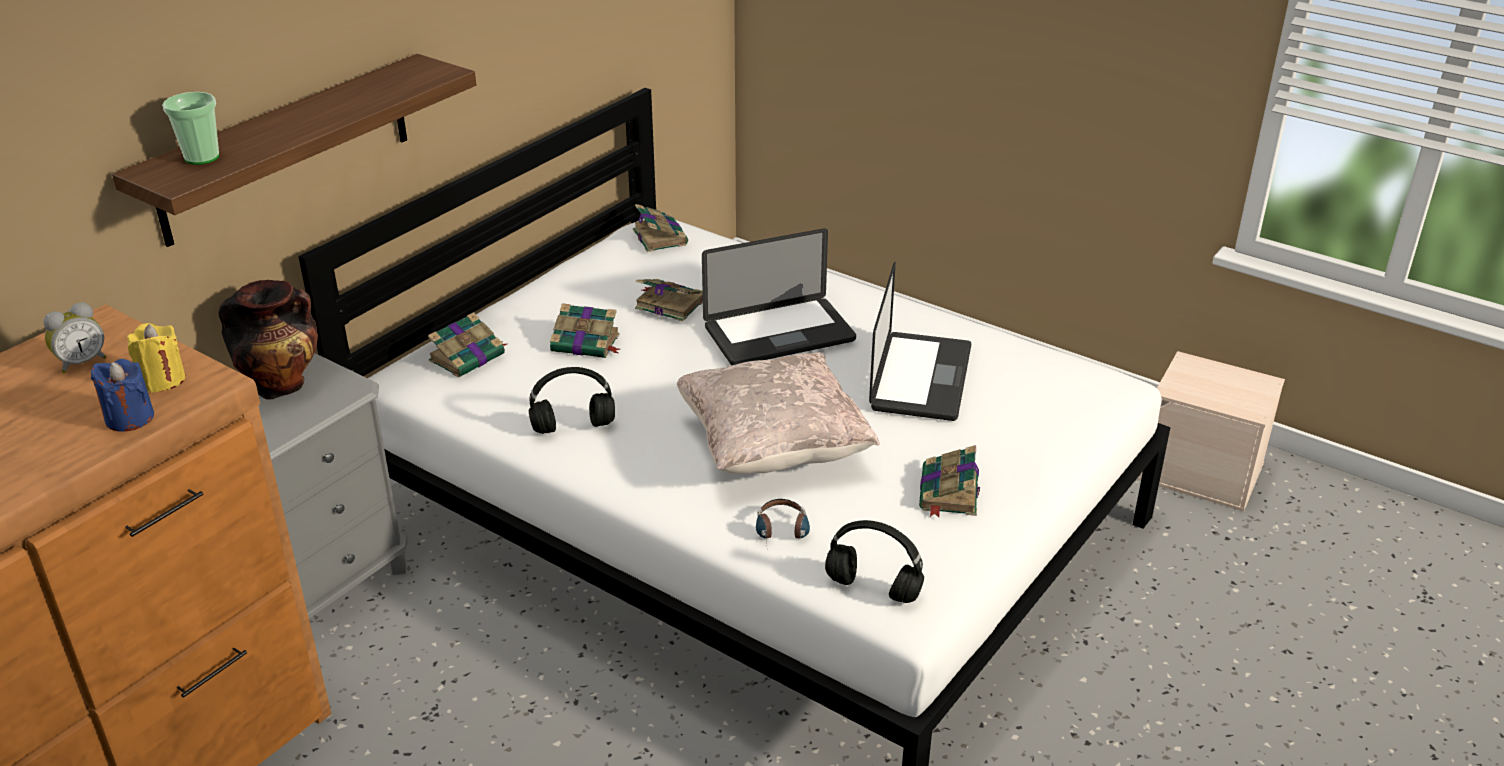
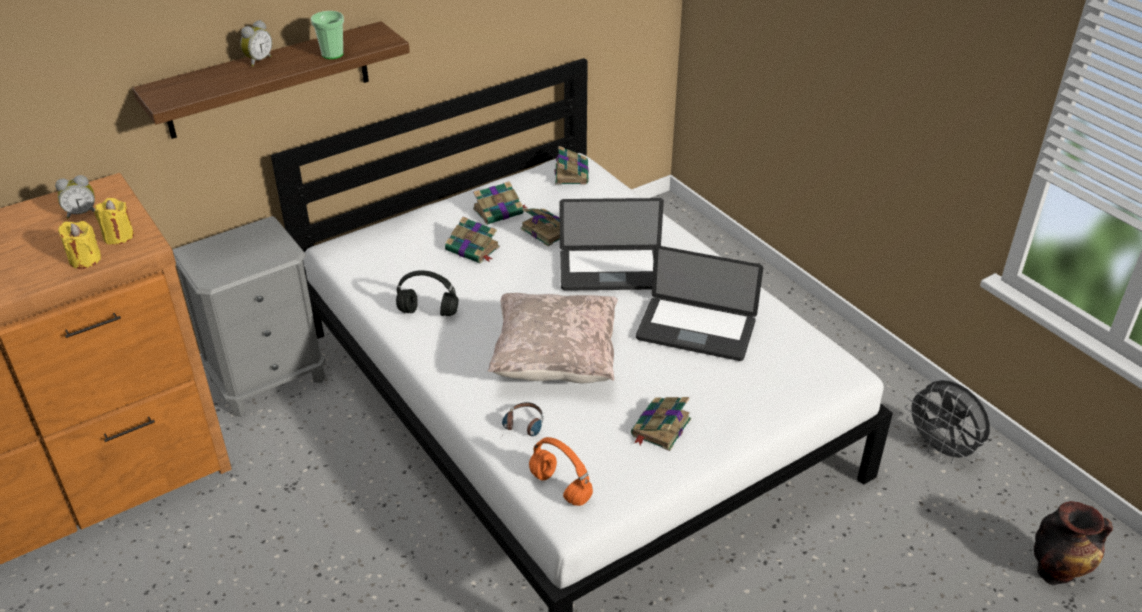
camera: 20 degrees right, 5 degrees up
(130, 418) = (85, 259): blue candle -> yellow candle
(202, 157) = (191, 84): cup -> cup (332, 54)
(279, 117) = (258, 60): none -> alarm clock
(283, 385) = (245, 242): vase -> vase (1057, 571)
(468, 357) = (389, 242): book -> book (499, 211)
(871, 588) = (559, 487): black headphones -> orange headphones
(920, 378) = (696, 330): laptop -> laptop turned 75 degrees clockwise
(1202, 471) = (941, 449): beige storage box -> grey fan

